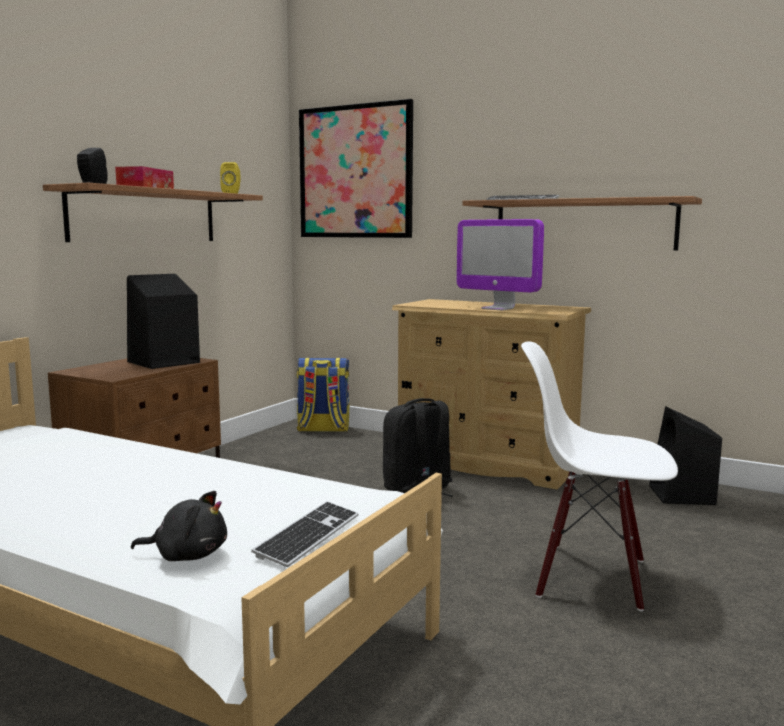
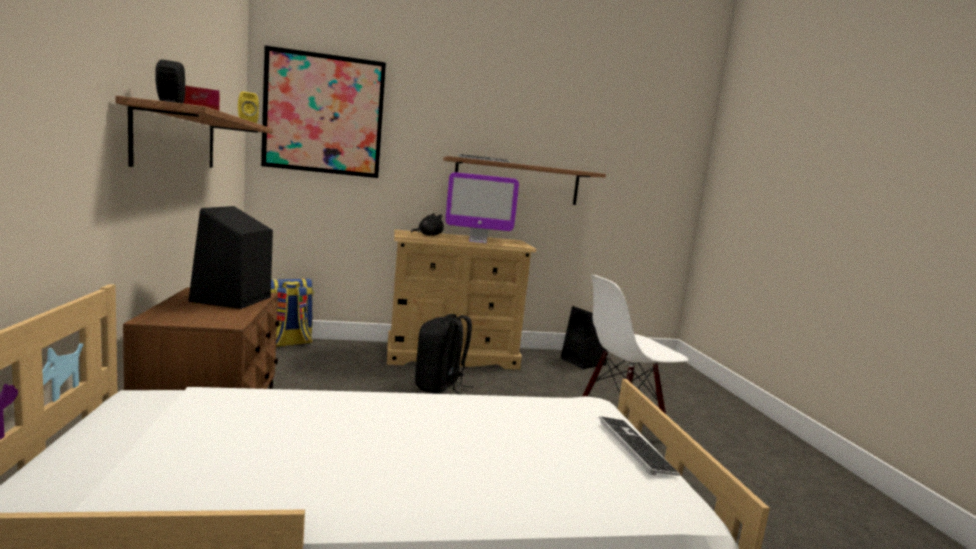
camera: 40 degrees left, 0 degrees up
(187, 555) = (609, 489): black plush toy -> black plush toy (428, 235)

